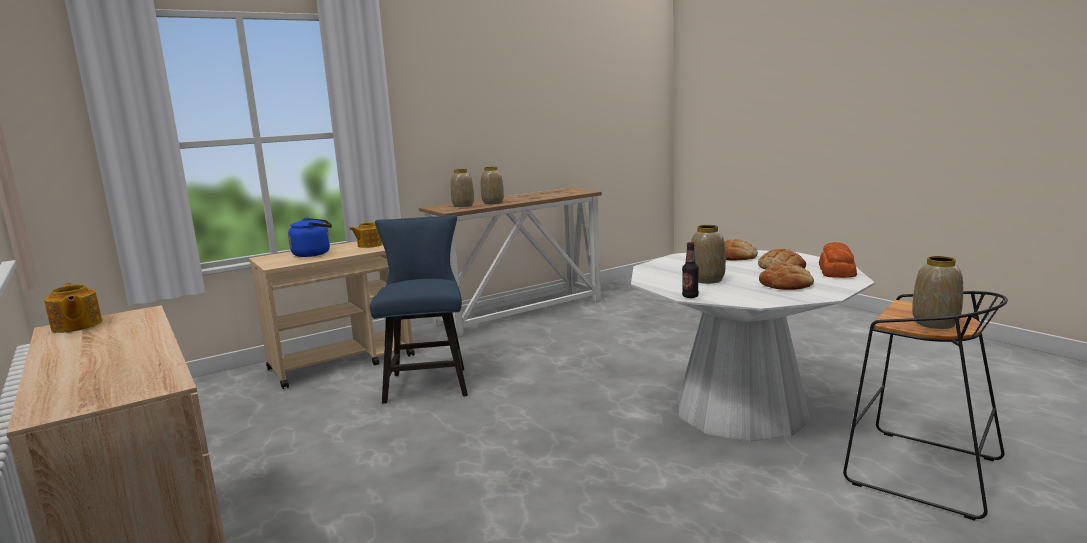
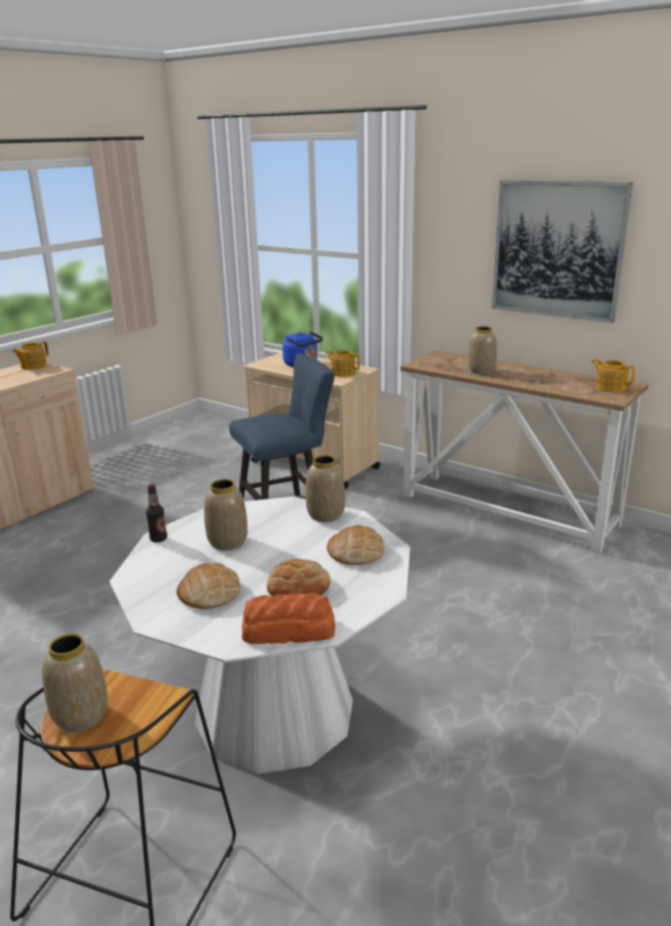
camera: 70 degrees right, 10 degrees up
(463, 205) = (453, 363): vase -> vase (325, 515)
(498, 107) = (558, 250): none -> picture
(566, 191) = (610, 387): none -> teapot

